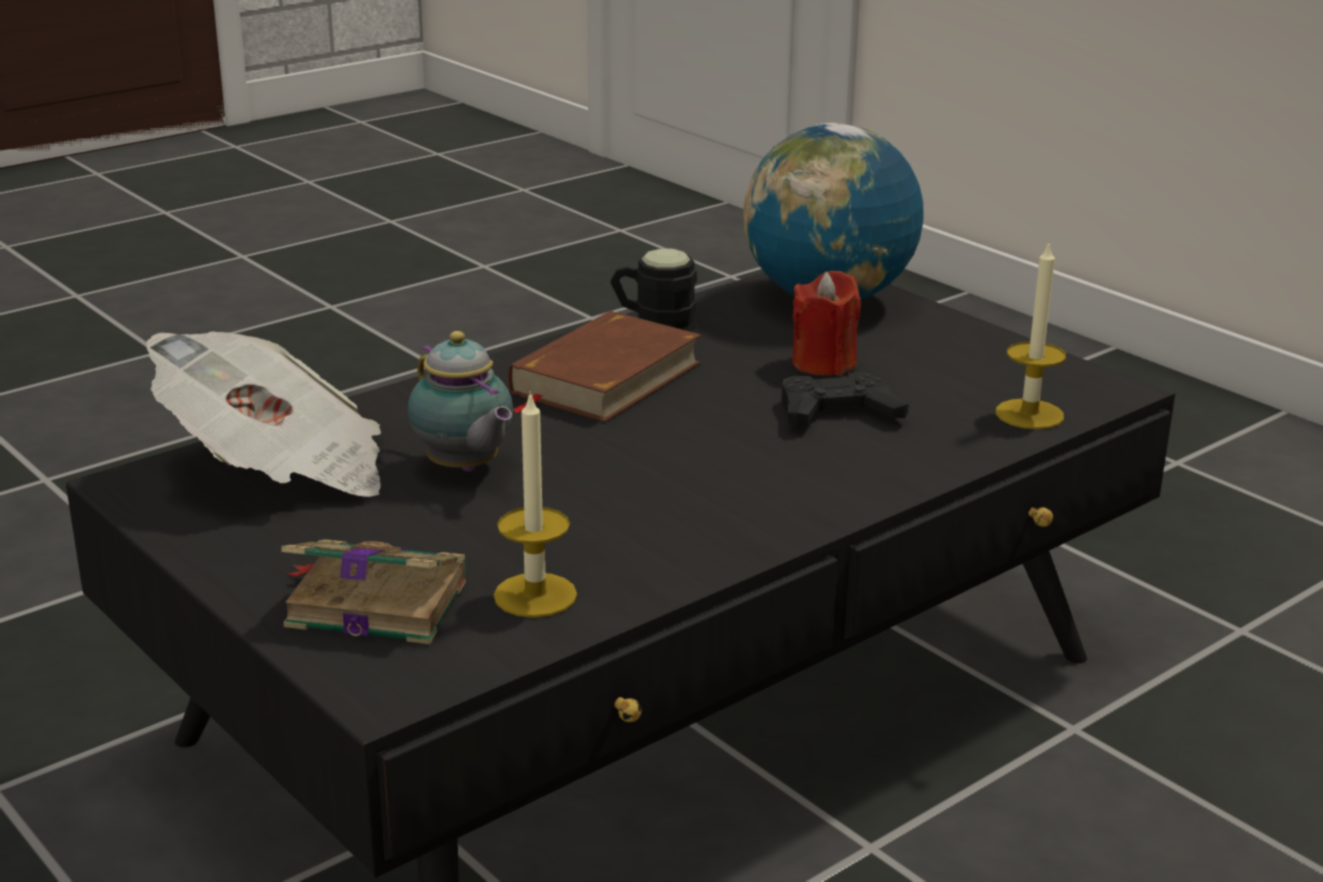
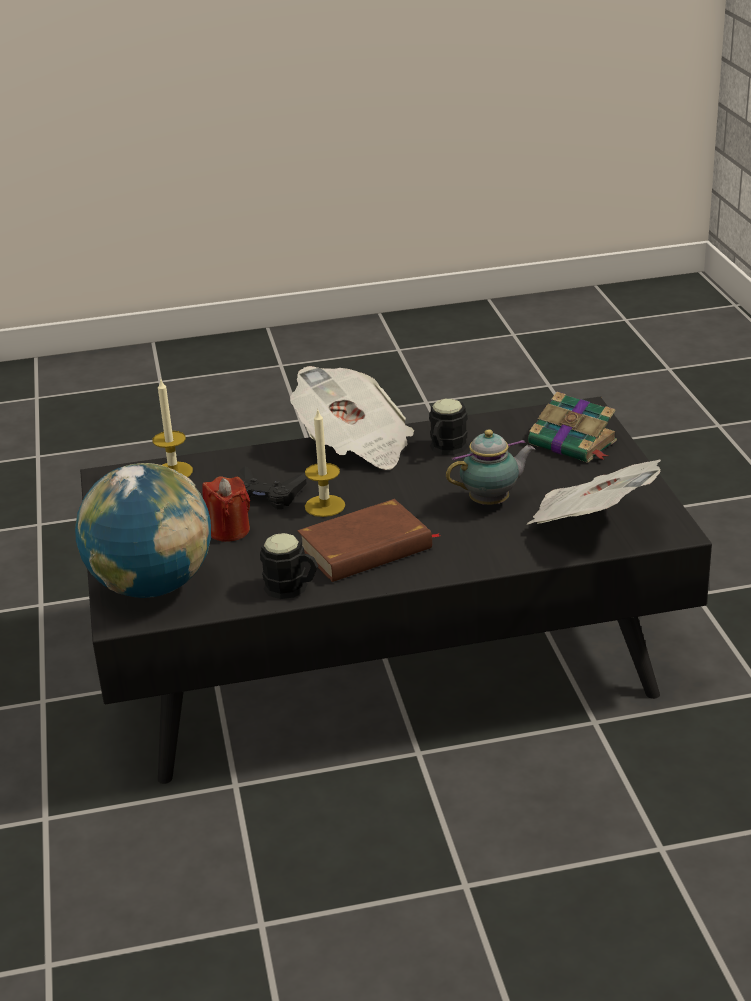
camera: 150 degrees left, 5 degrees up
(464, 469) = (492, 502): teapot -> teapot turned 75 degrees clockwise
(535, 595) = (503, 433): candle -> candle (325, 506)
(621, 539) = (446, 449): none -> black mug
(795, 511) = (355, 446): none -> newspaper

